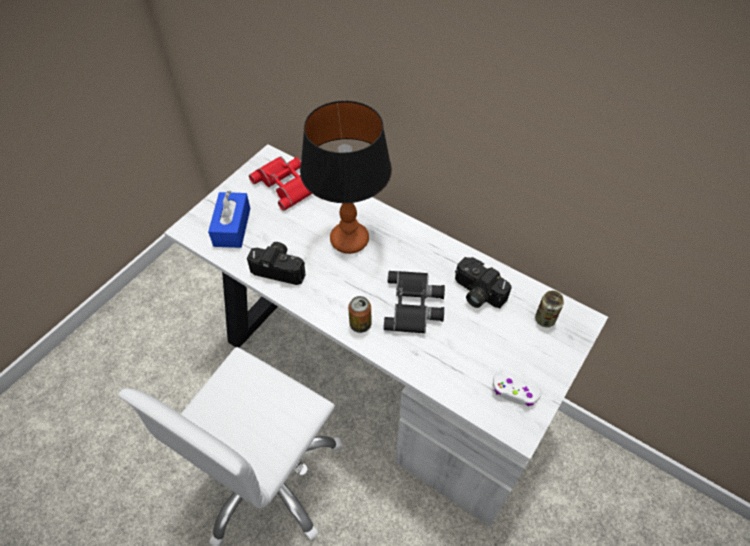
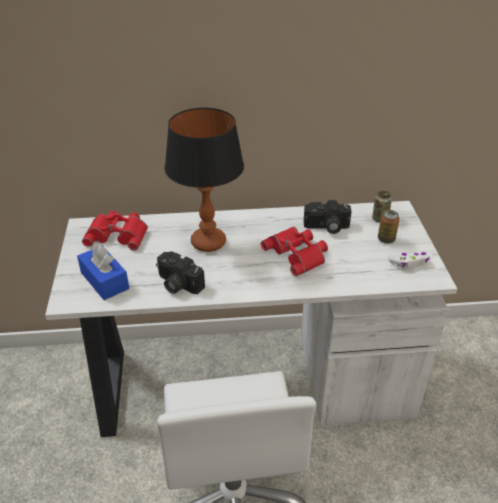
camera: 40 degrees left, 15 degrees down
(280, 268) = (177, 284): camera -> camera turned 120 degrees counterclockwise
(360, 324) = (276, 283): can -> can (386, 239)
(414, 305) = (298, 253): black binoculars -> red binoculars

